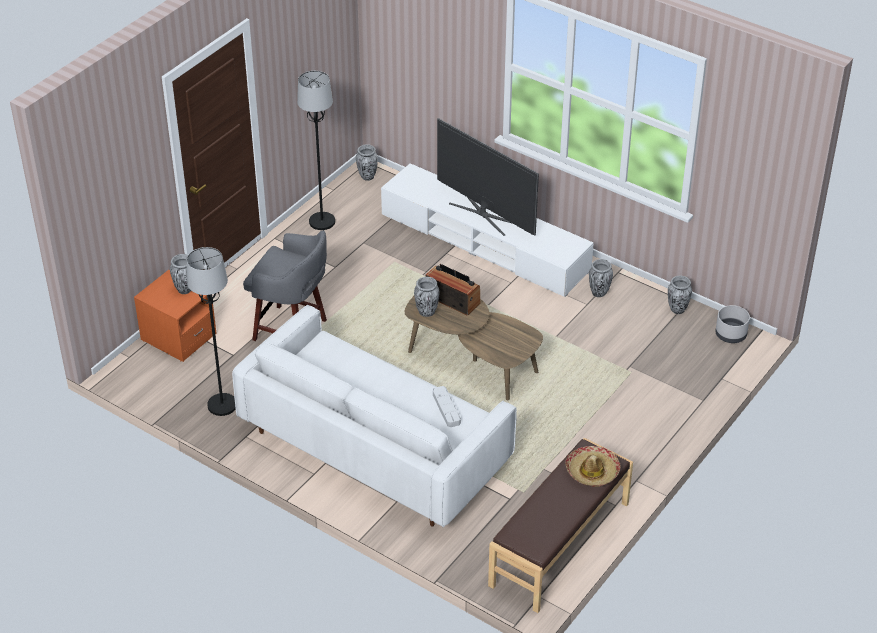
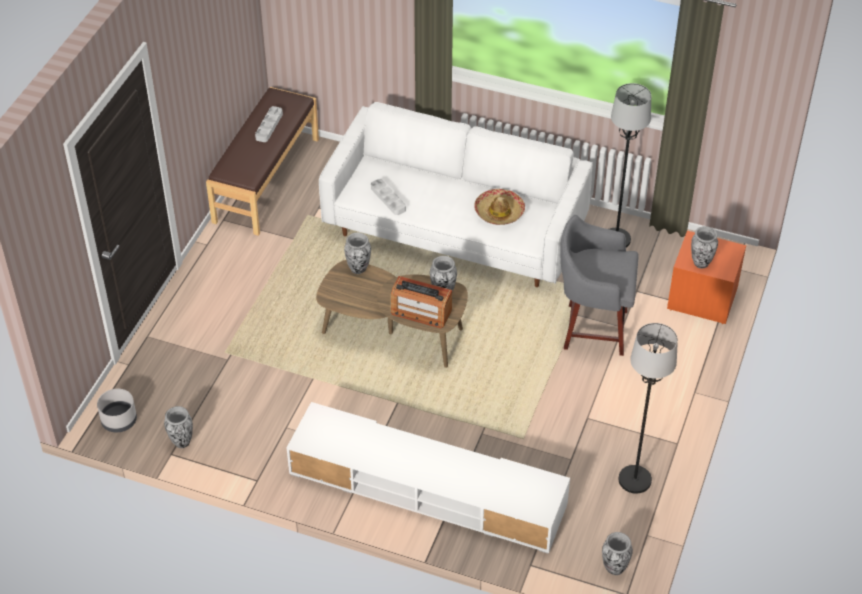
camera: 165 degrees right, 5 degrees up
(484, 214) = (427, 462): television -> none
(553, 507) = (269, 126): none -> grey tray
(592, 471) = (240, 160): hat -> hat (499, 212)
(599, 292) = (275, 446): vase -> vase (358, 268)

